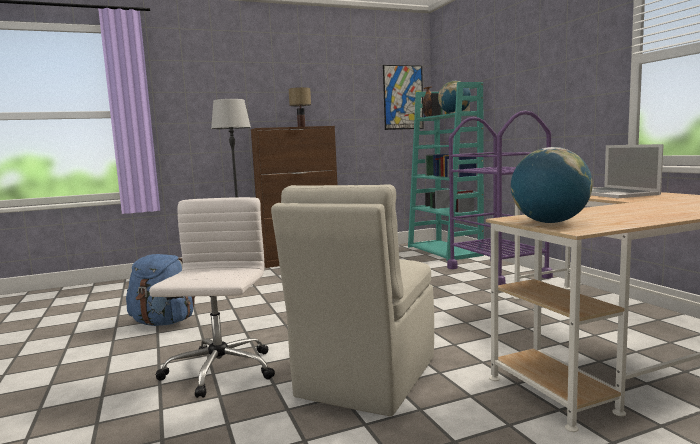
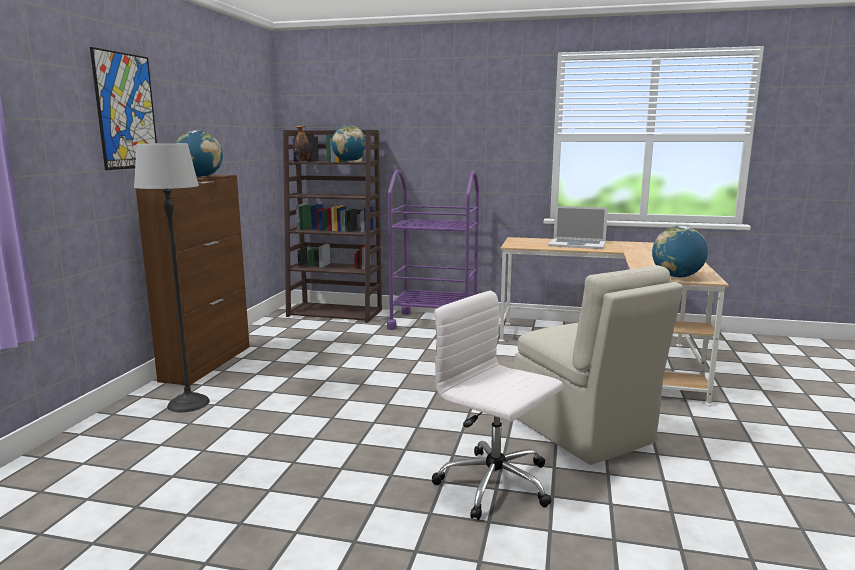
camera: 55 degrees left, 5 degrees up
(163, 322) = (287, 487): blue backpack -> none
(301, 126) = (200, 177): table lamp -> globe
(403, 97) = (260, 134): picture -> picture (126, 111)
(444, 251) = (336, 313): turquoise bookcase -> brown bookcase

